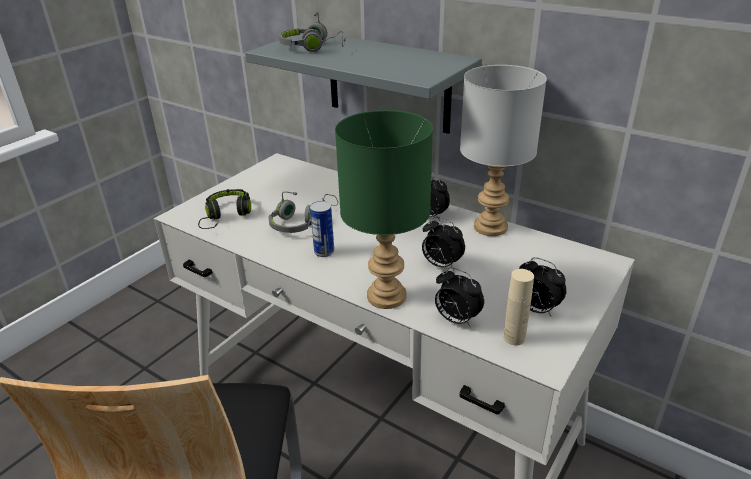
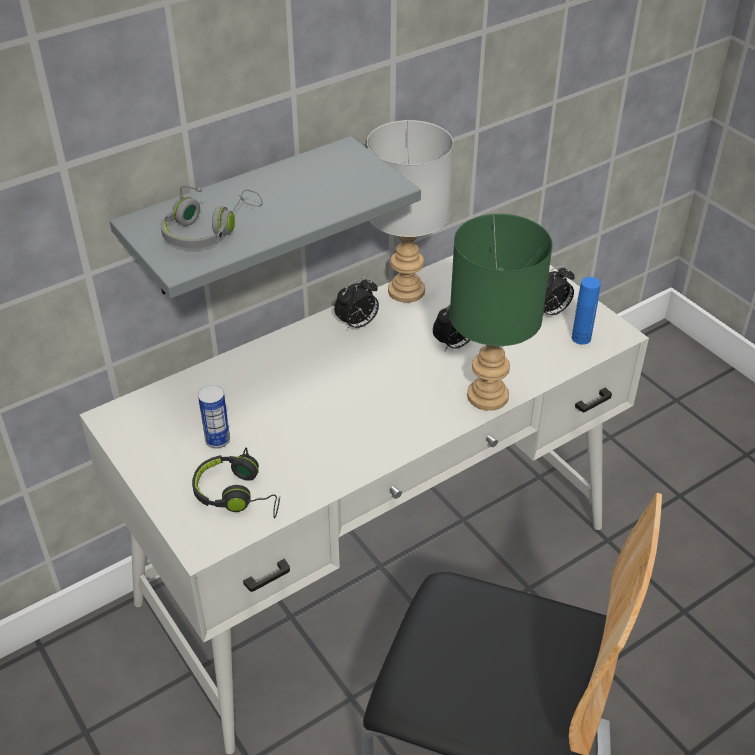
camera: 70 degrees left, 10 degrees up
(301, 222) = (302, 427): grey headphones -> none
(324, 252) = (382, 422): can -> can (217, 440)
(456, 320) = (543, 362): alarm clock -> none
(514, 338) = (581, 338): beige bottle -> blue bottle

